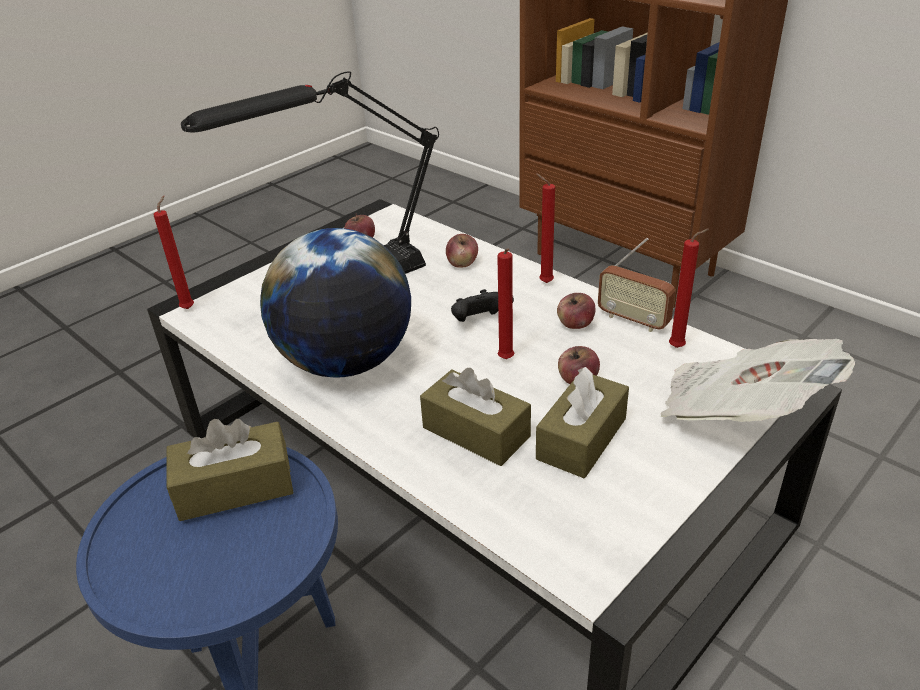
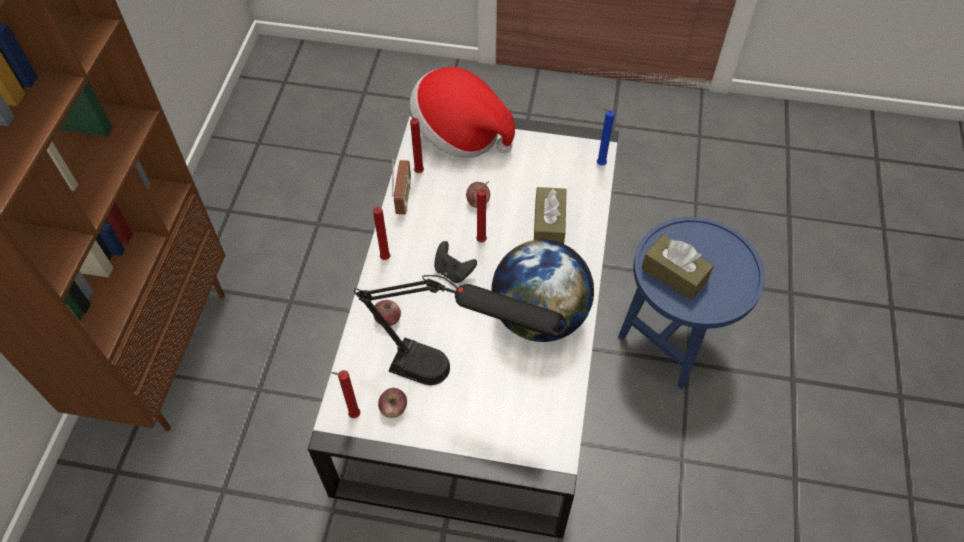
camera: 125 degrees left, 20 degrees up
(189, 307) = (554, 461): red candle -> red candle (352, 415)
(551, 557) = (599, 164): none -> blue candle
(575, 324) = (425, 223): apple -> none
(581, 438) = (522, 182): brown tissue box -> none
(739, 413) = (460, 133): newspaper -> hat

